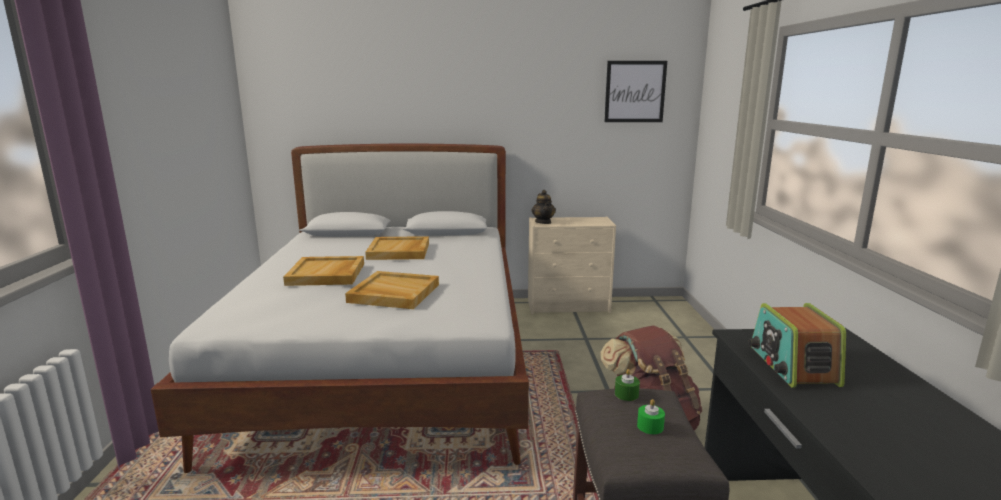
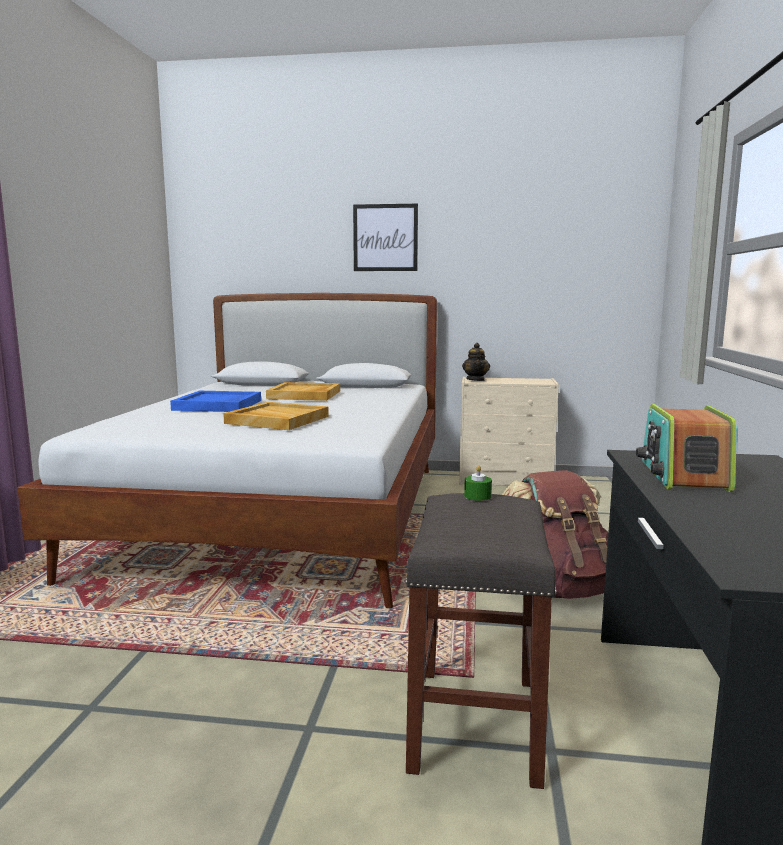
camera: 10 degrees right, 5 degrees down
(327, 274) = (218, 405): beige tray -> blue tray
(635, 91) = (586, 235): picture -> picture (385, 238)
(650, 426) = (489, 520): green candle -> none

